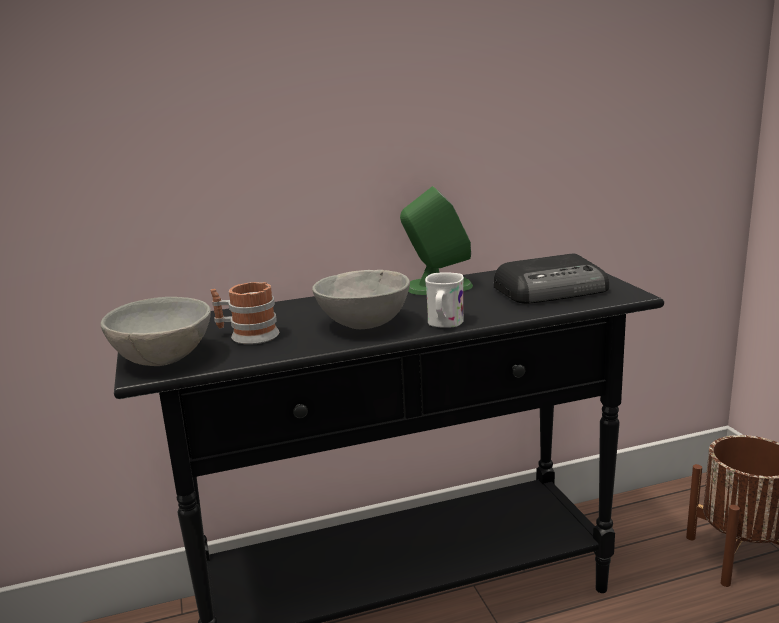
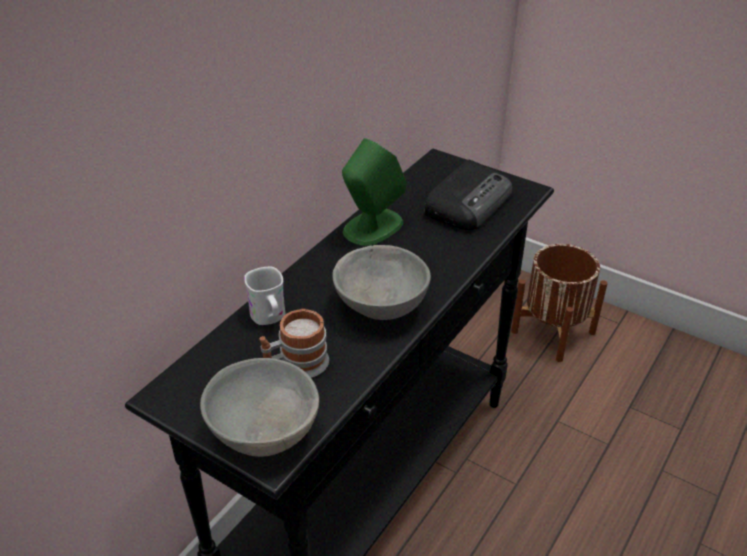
camera: 40 degrees left, 20 degrees up
(444, 324) = (443, 280): white mug -> white mug (269, 317)

